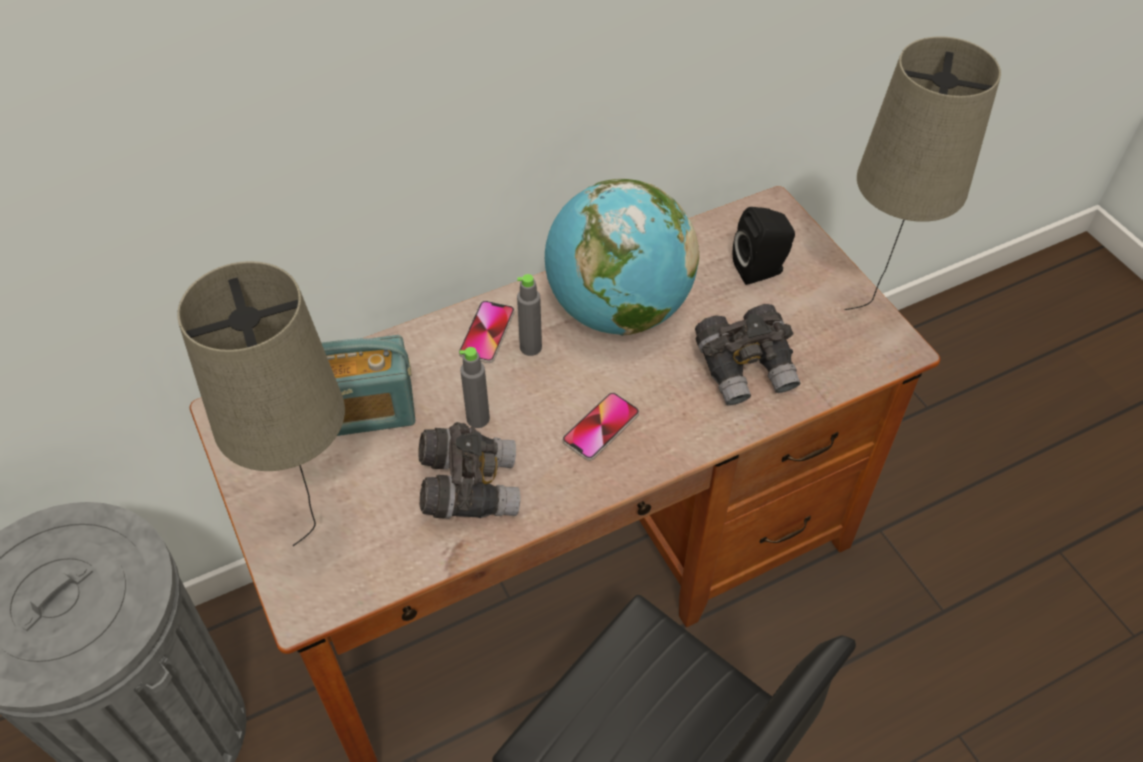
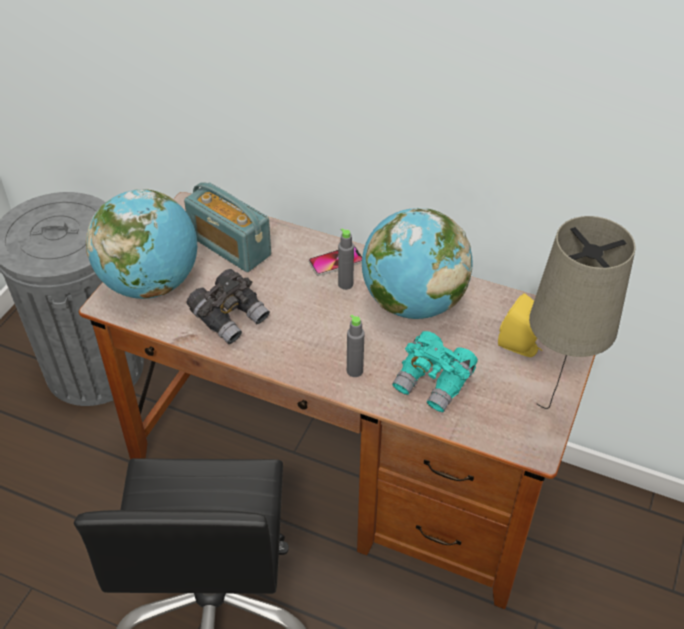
camera: 50 degrees right, 5 degrees down
(322, 535) = (151, 283): beige table lamp -> globe
(478, 419) = (276, 293): grey bottle -> grey bottle (354, 371)
(601, 427) = (322, 344): phone -> none
(746, 368) = (434, 382): grey binoculars -> turquoise binoculars
(761, 270) = (521, 347): black speaker -> yellow speaker

